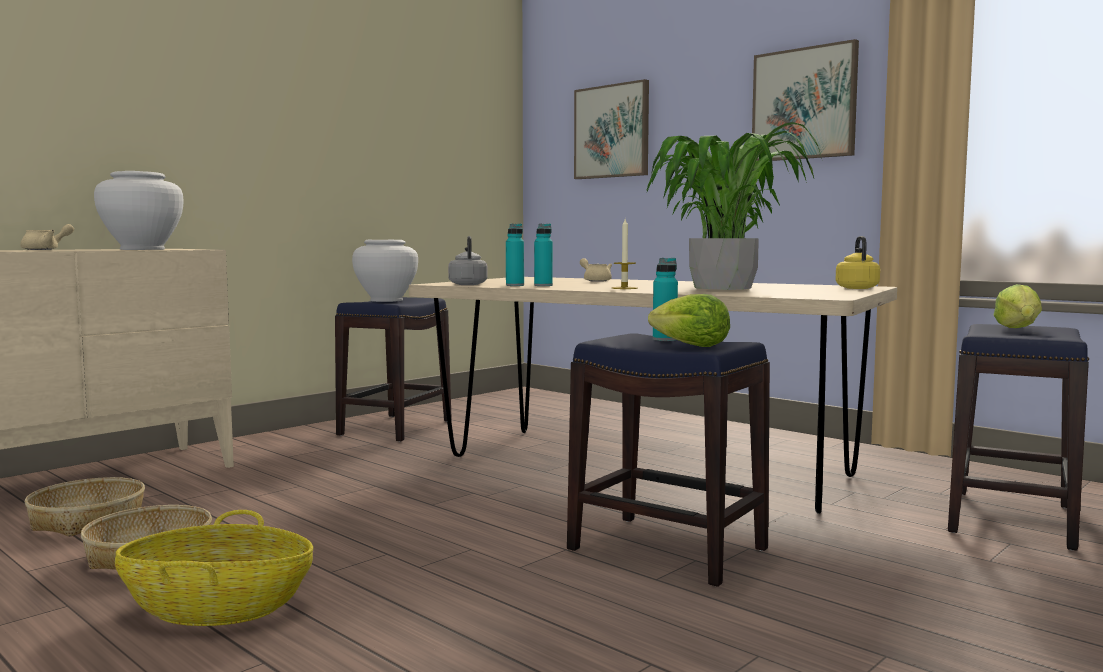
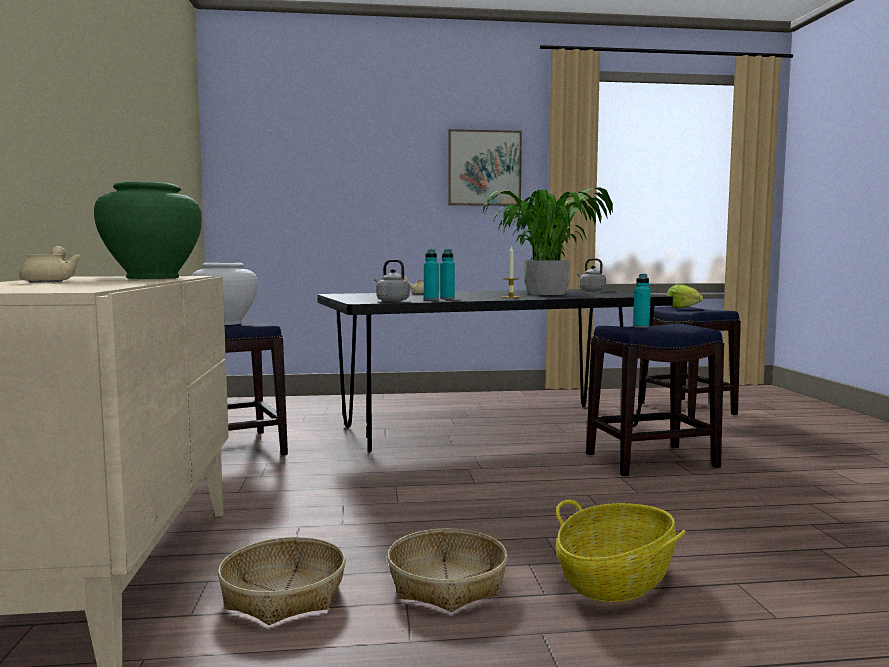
camera: 50 degrees left, 0 degrees up
(142, 249) = (152, 278): white vase -> green vase
(612, 131) = (313, 170): picture -> none
(643, 466) = (489, 427): beige dining table -> black dining table
(691, 346) = (685, 327): lettuce -> none
(856, 288) = (591, 290): yellow kettle -> grey kettle

